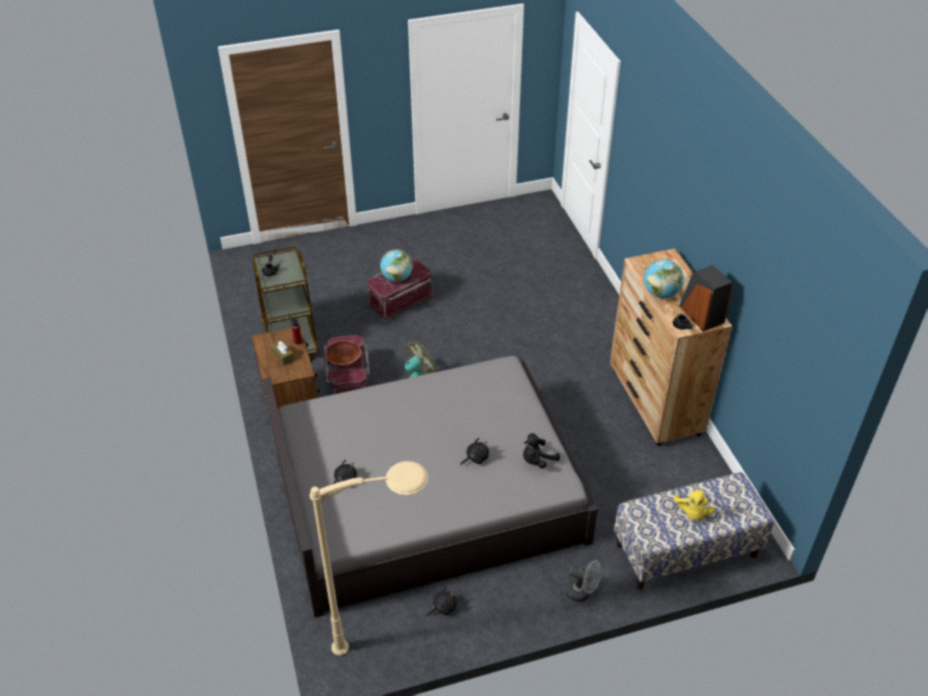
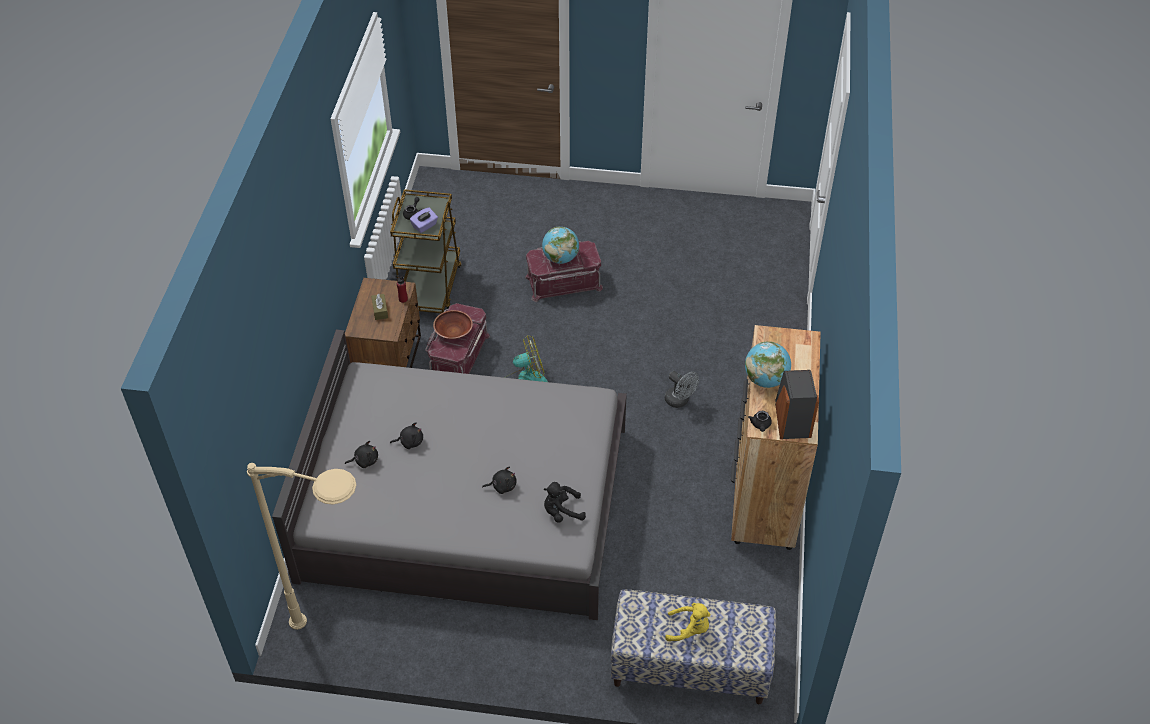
camera: 25 degrees right, 5 degrees up
(287, 277) = (425, 226): none -> purple tissue box
(443, 607) = (413, 623): black plush toy -> black plush toy (410, 442)
(582, 592) = (555, 665): grey fan -> grey fan (680, 401)
(692, 513) = (689, 629): yellow plush toy -> yellow plush toy turned 105 degrees counterclockwise

